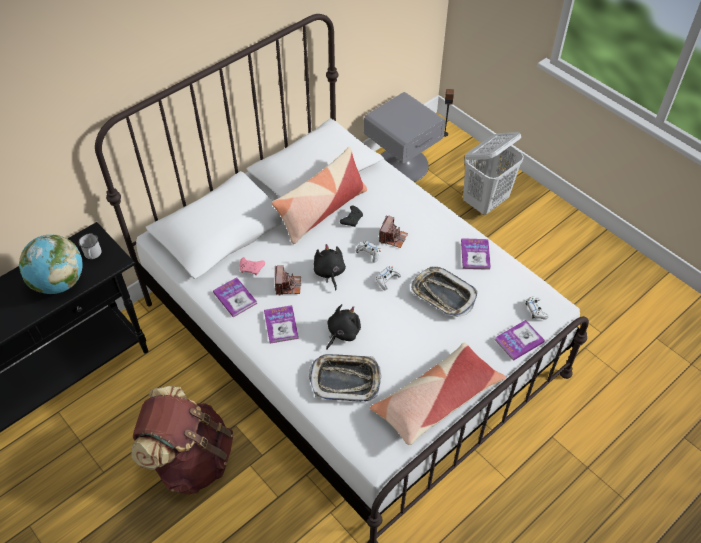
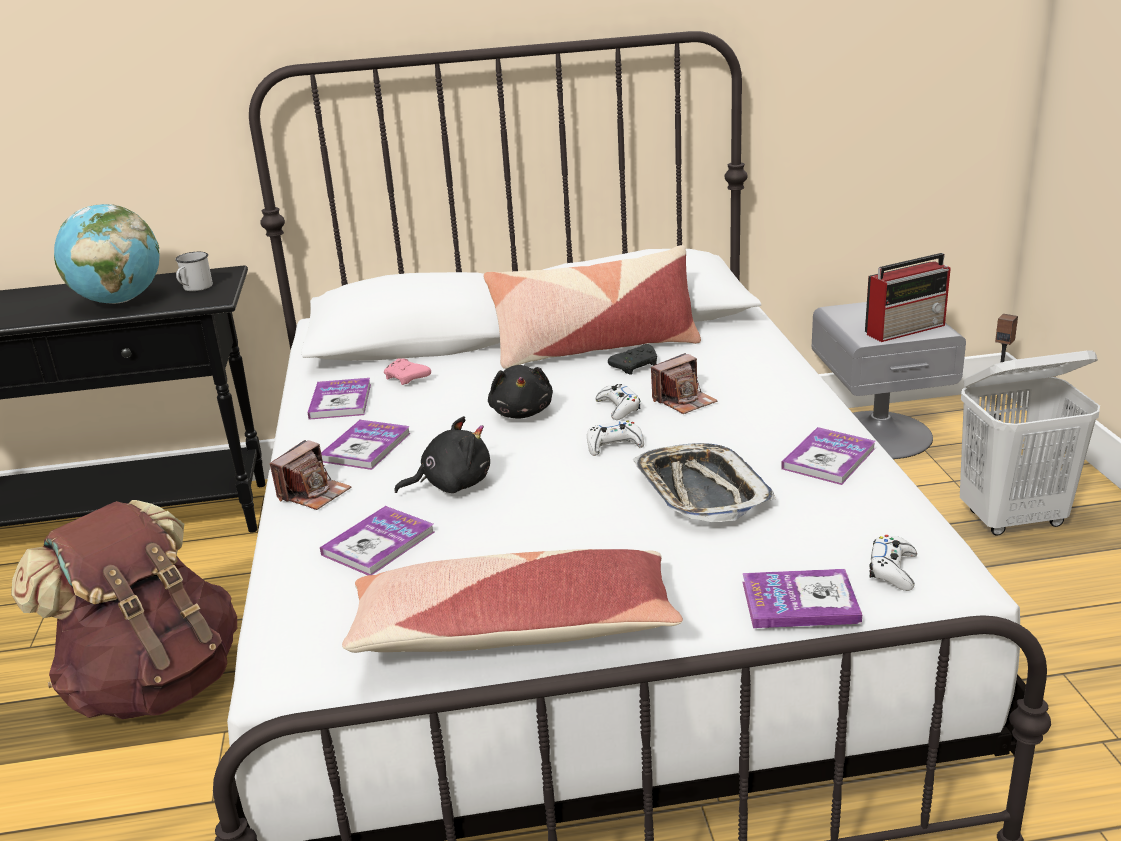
camera: 35 degrees right, 25 degrees down
(287, 285) = (436, 409): camera -> camera (314, 493)
(329, 272) = (522, 412): black plush toy -> black plush toy turned 150 degrees clockwise
(345, 380) = (378, 543): tray -> book
(418, 121) = (906, 329): none -> radio

